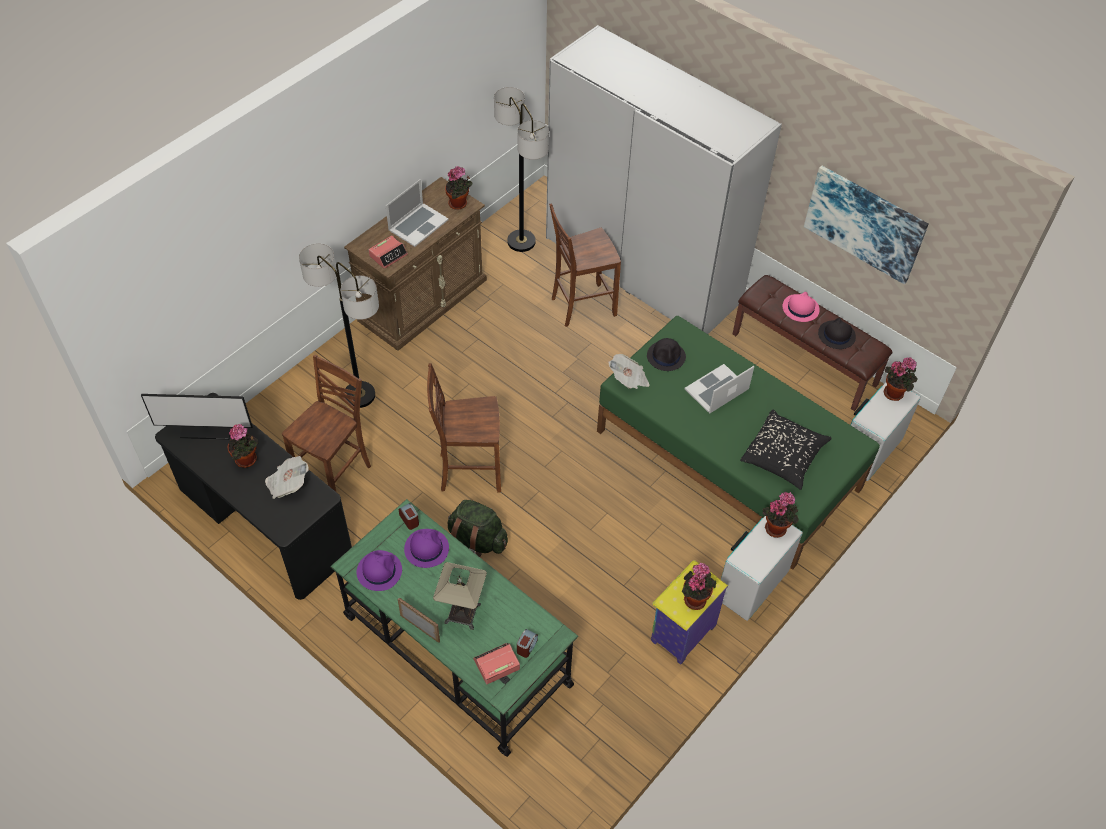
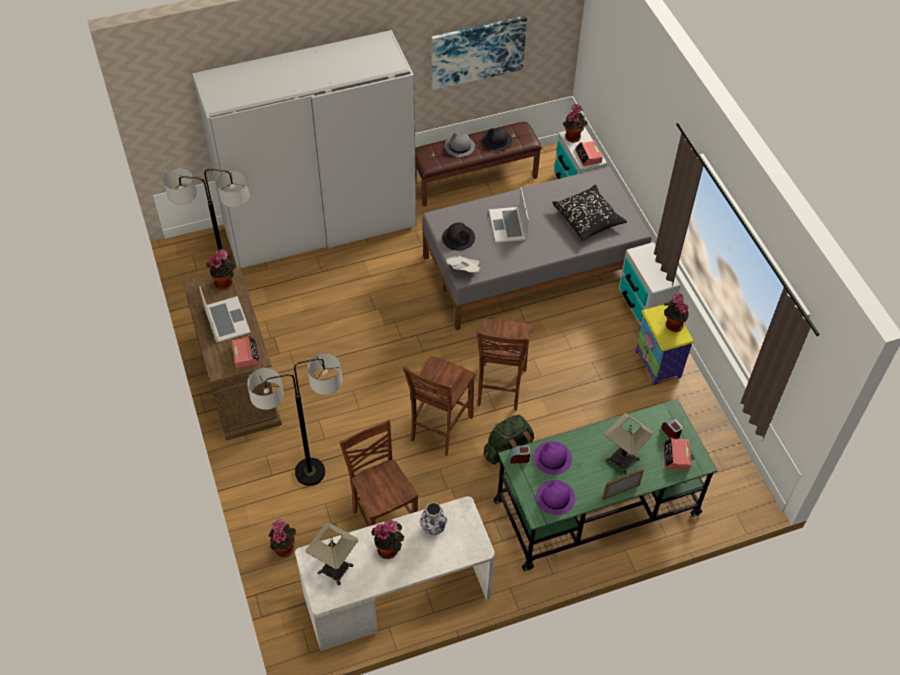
camera: 60 degrees left, 0 degrees up
(206, 429) = (335, 569): monitor -> table lamp
(264, 523) = (397, 596): black desk -> white desk
(288, 484) = (433, 528): newspaper -> vase
(581, 306) = (328, 281): brown chair -> brown chair (499, 388)
(727, 461) = (533, 267): green bed -> grey bed
(776, 527) = (642, 253): potted plant -> potted plant (283, 547)
(800, 308) = (459, 147): pink hat -> grey hat
(877, 419) = (588, 156): none -> alarm clock

